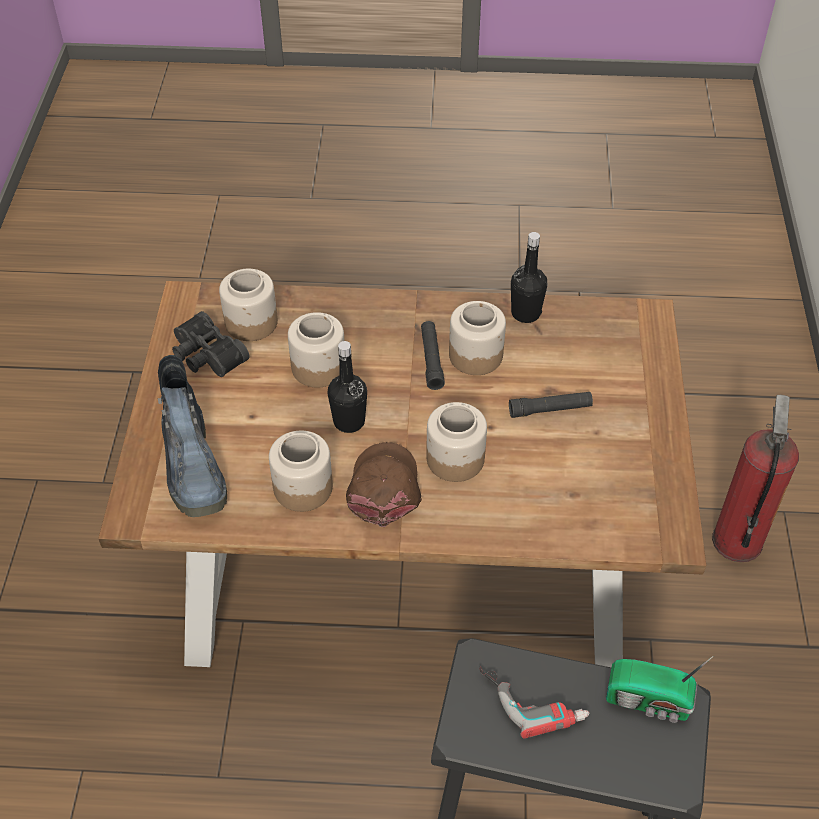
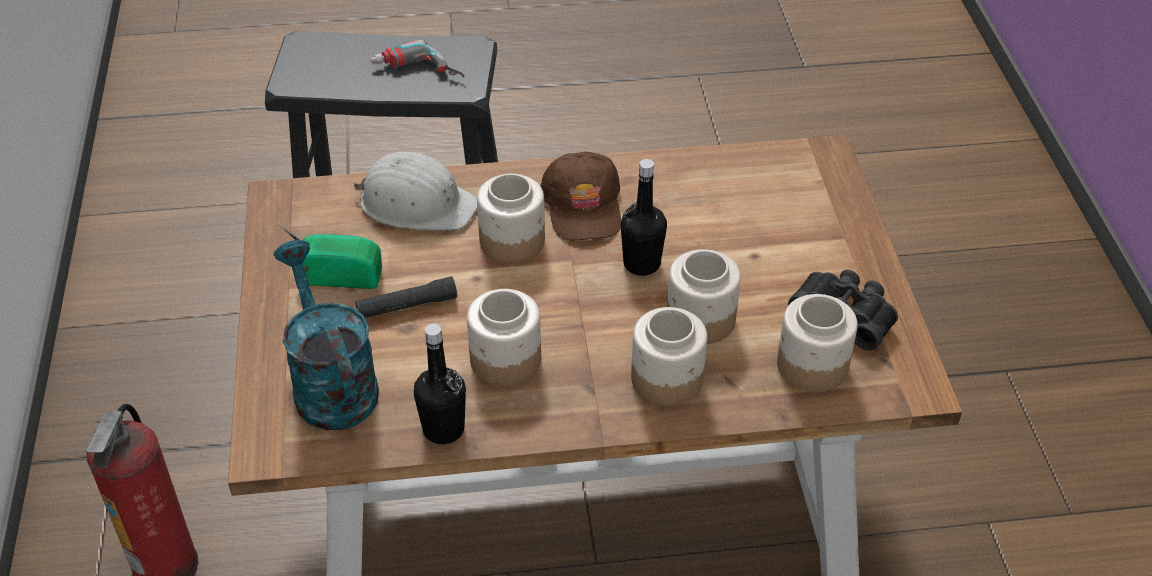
camera: 170 degrees right, 5 degrees down
(194, 467) = (790, 199): boot -> none
(302, 487) = (668, 196): jar -> jar (668, 379)
(431, 360) = (561, 347): black flashlight -> none
(538, 512) = (417, 204): none -> white hard hat
(608, 355) = (330, 383): none -> turquoise watering can
(650, 701) = (318, 81): radio -> radio (338, 275)

